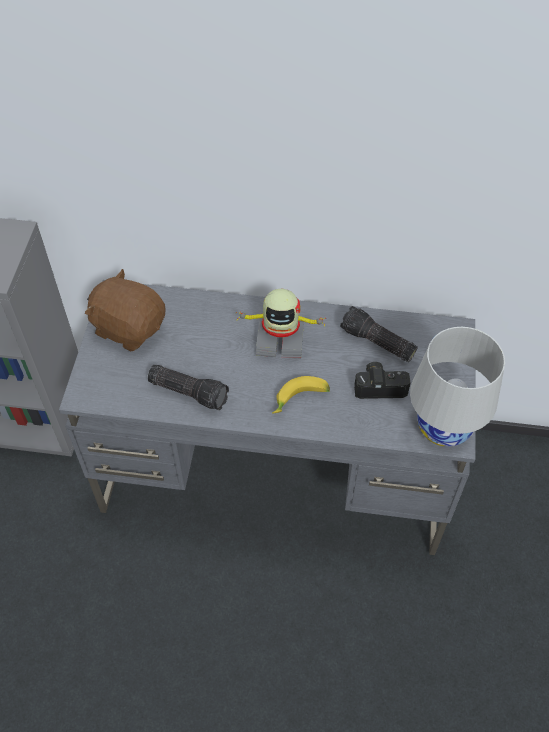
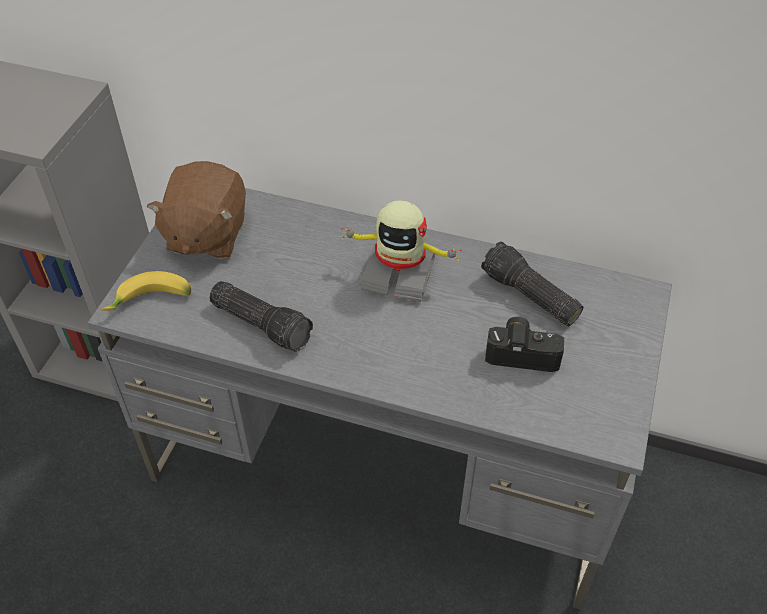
camera: 10 degrees right, 5 degrees down
(129, 327) = (206, 235): brown plush toy -> brown plush toy turned 120 degrees counterclockwise
(300, 400) = (409, 355): banana -> banana (151, 302)
(444, 428) = (603, 421): white table lamp -> none

